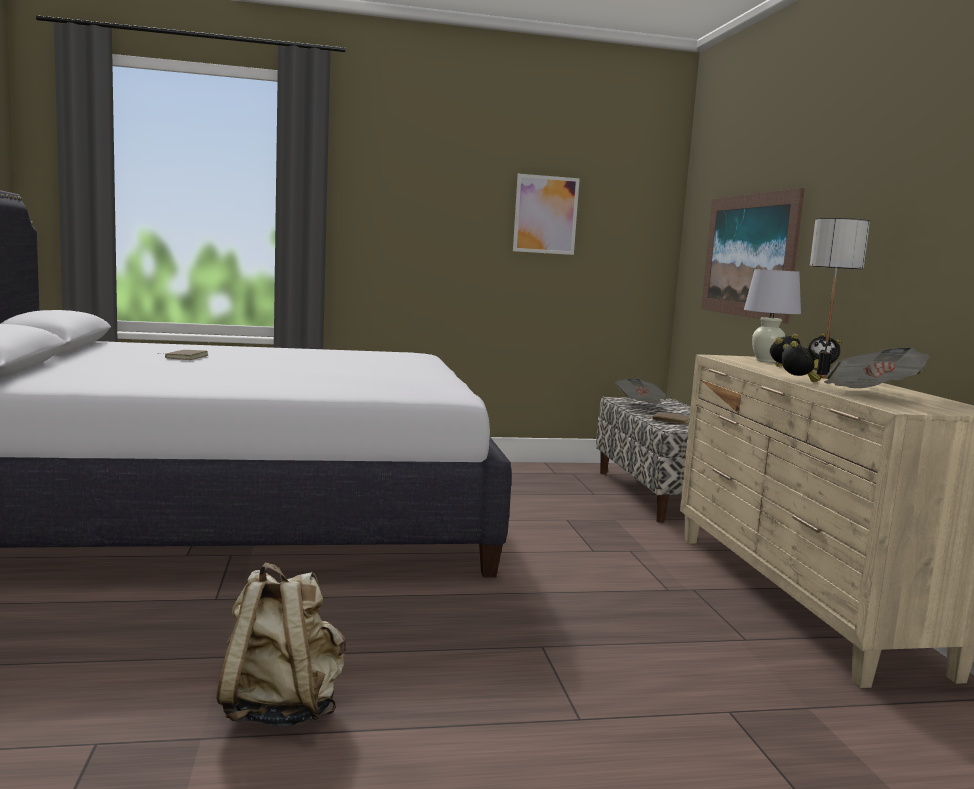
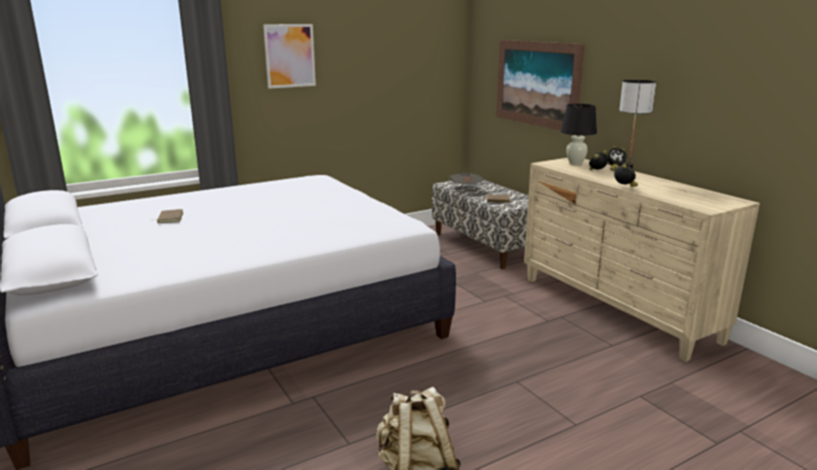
camera: 20 degrees left, 10 degrees up
(545, 214) = (382, 56): picture -> picture (290, 56)
(766, 360) = (575, 163): white table lamp -> black table lamp
(871, 395) = (675, 195): newspaper -> none

